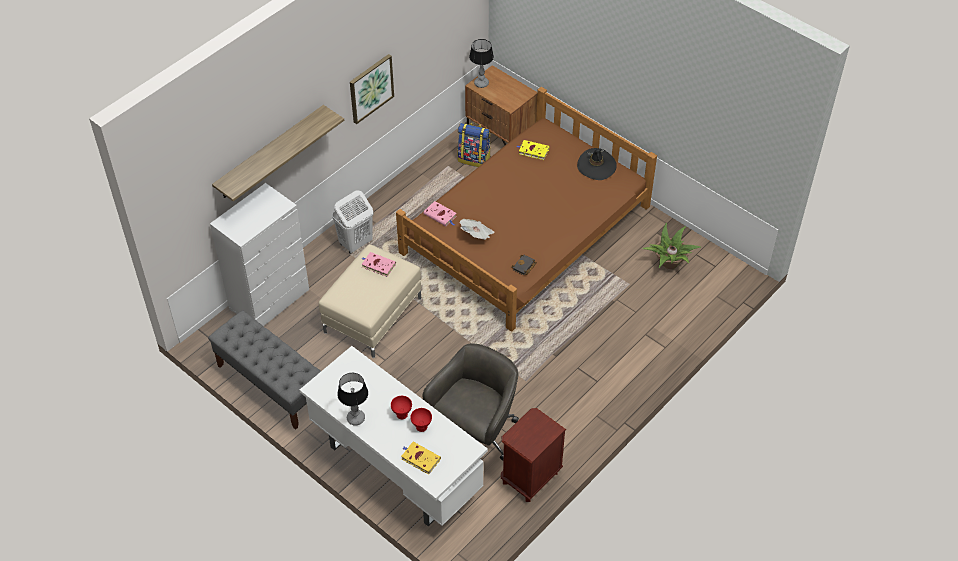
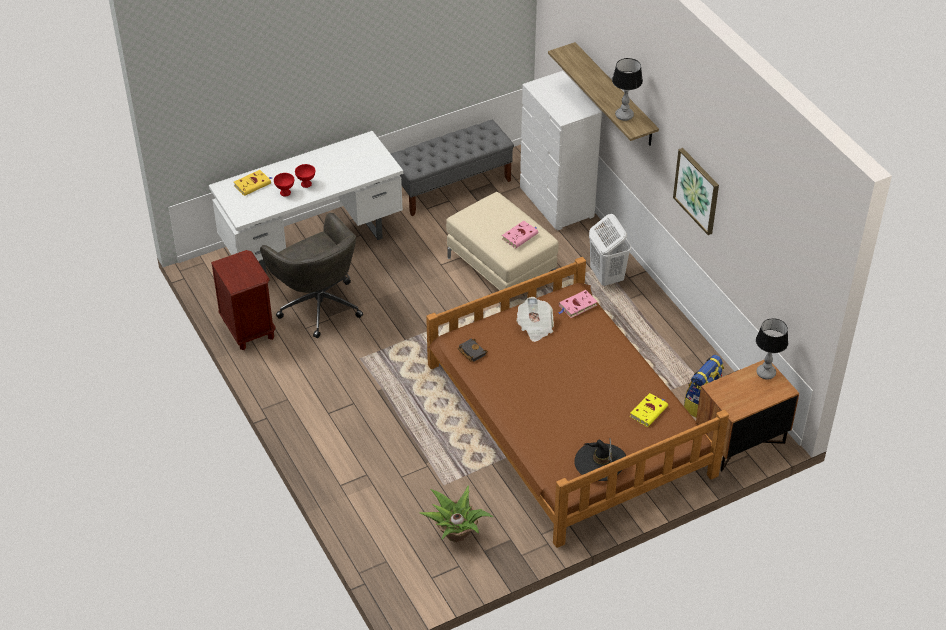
camera: 110 degrees right, 5 degrees down
(355, 418) = (320, 156): table lamp -> table lamp (624, 115)

